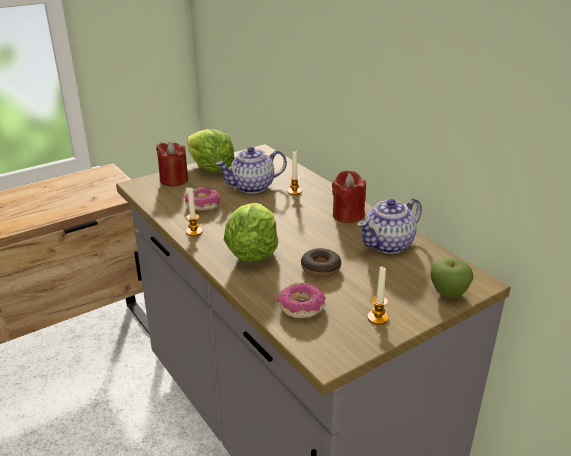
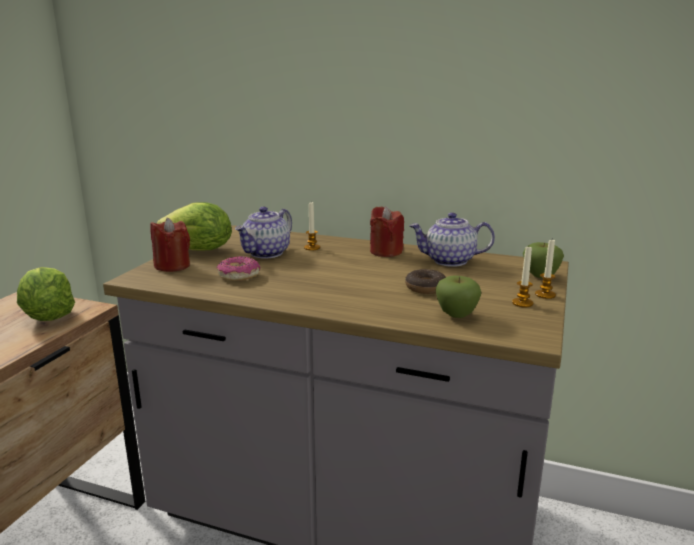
camera: 35 degrees left, 10 degrees down
(194, 231) = (265, 295): candle -> candle (545, 295)
(252, 253) = (350, 294): lettuce -> lettuce (48, 317)
(301, 307) = (456, 315): donut -> apple
(388, 245) = (449, 261): teapot -> teapot turned 75 degrees clockwise

